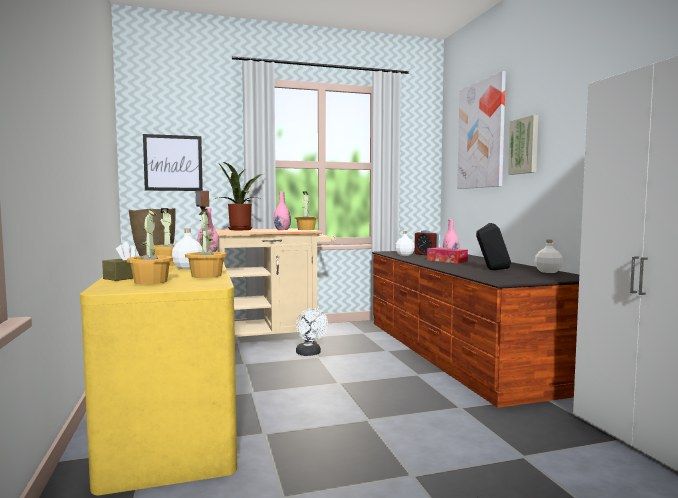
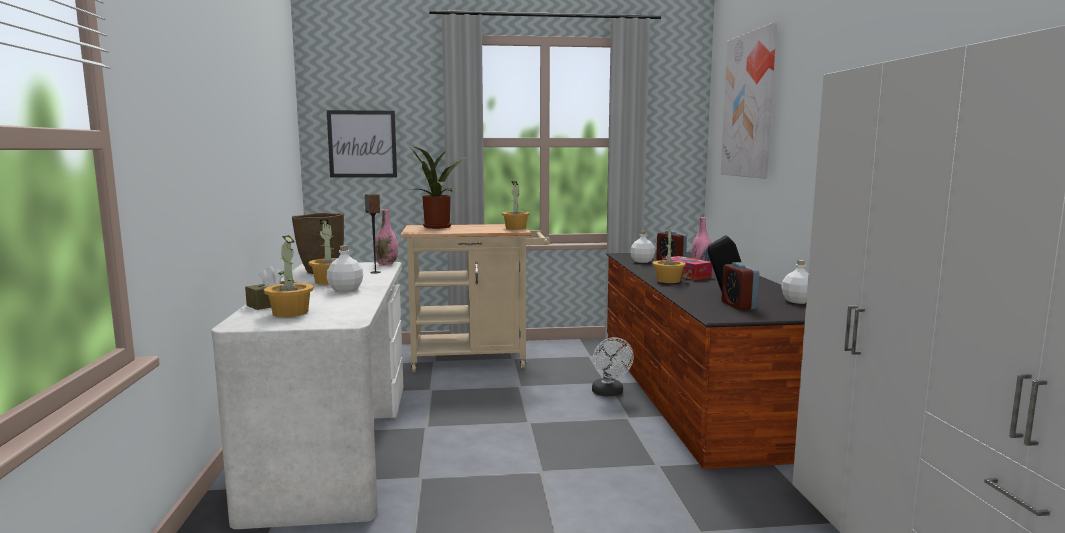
camera: 10 degrees right, 5 degrees up
(173, 410) = (335, 442): yellow desk -> white desk
(207, 275) = (354, 304): potted plant -> potted plant (668, 280)
(282, 230) = (486, 228): pink vase -> none
(310, 354) = (511, 381): white fan -> white fan (609, 393)
(509, 275) = (738, 305): none -> alarm clock
(524, 146) = (792, 128): picture -> none

